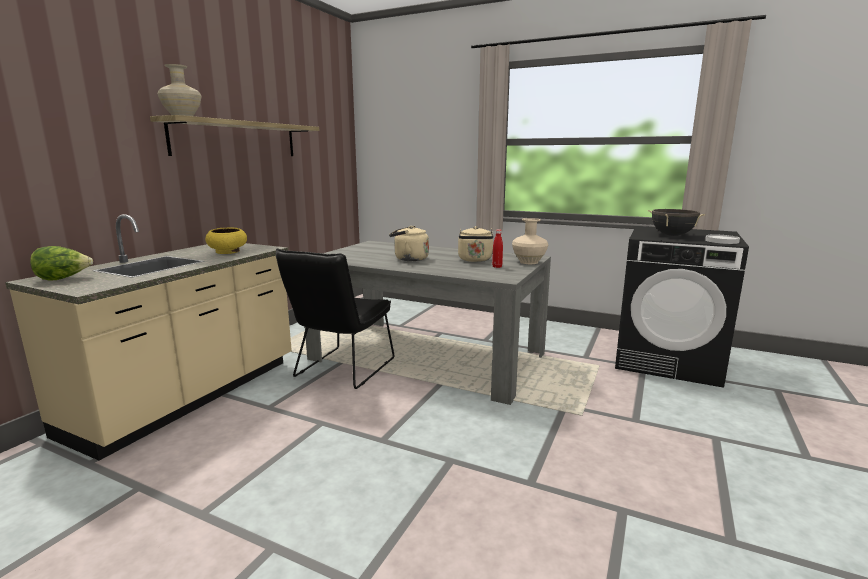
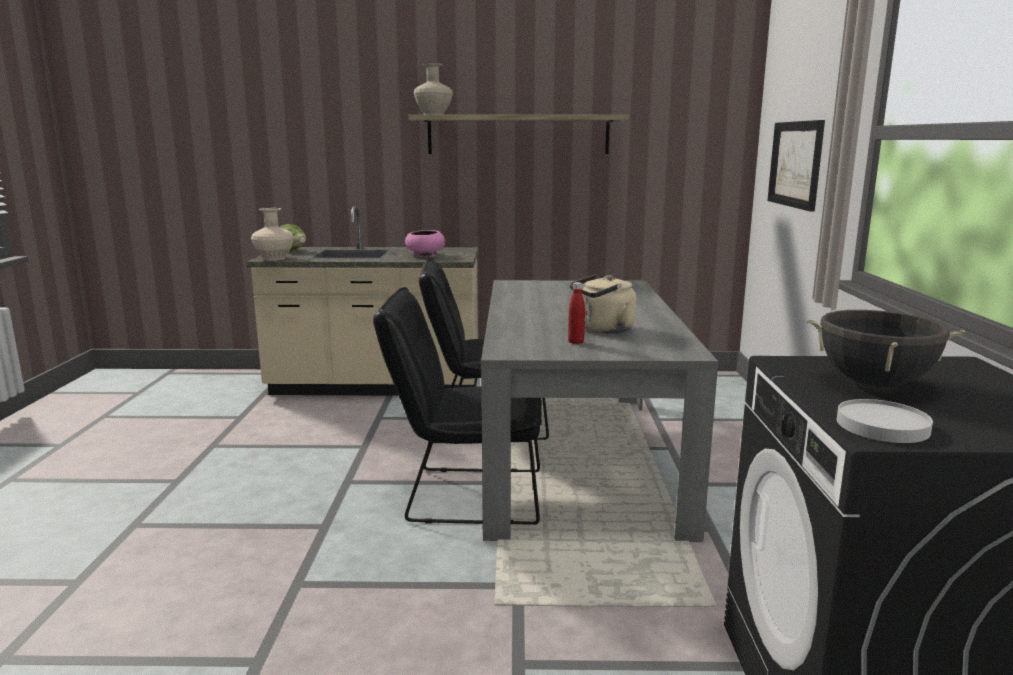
camera: 65 degrees right, 0 degrees up
(228, 252) = (425, 255): yellow bowl -> pink bowl
(409, 259) = (558, 306): beige kettle -> none
(417, 160) = (796, 164): none -> picture
(447, 399) = (465, 495): none -> black chair
(528, 262) = (638, 353): beige vase -> beige vase (274, 259)

